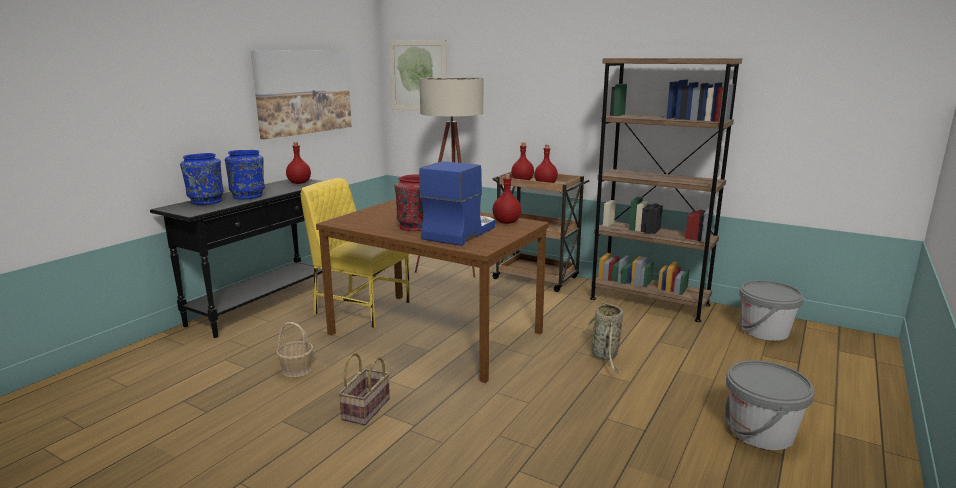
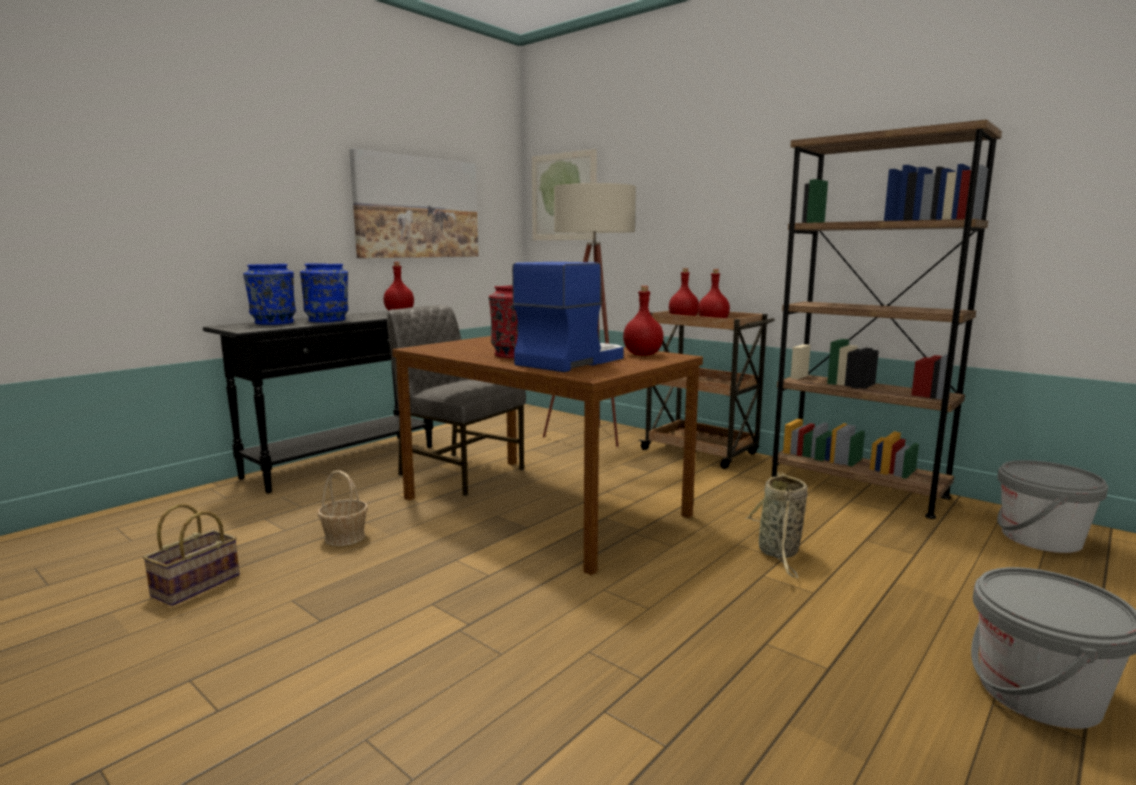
camera: 10 degrees right, 5 degrees down
(360, 308) = (459, 472): yellow chair -> grey chair
(366, 410) = (410, 596): basket -> basket (195, 587)

